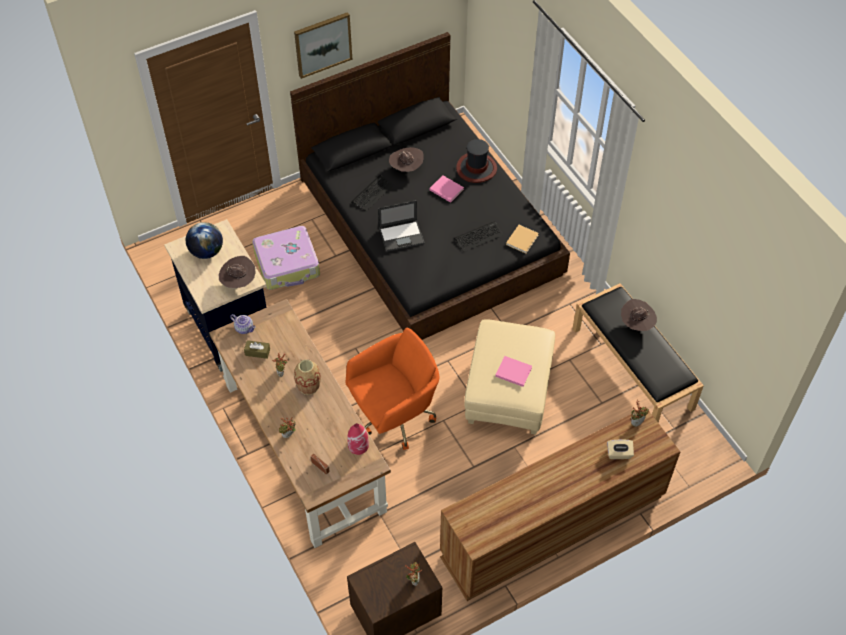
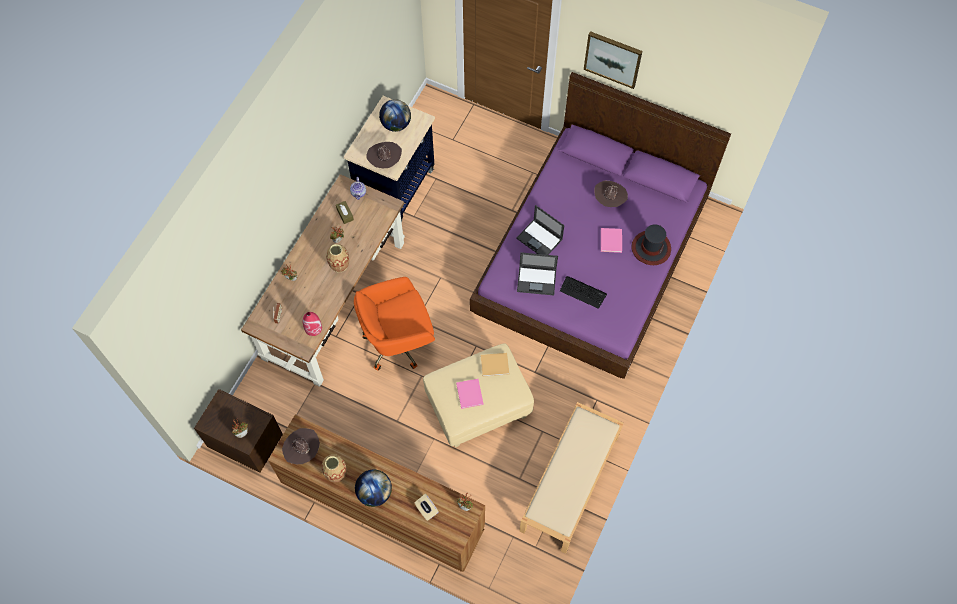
camera: 55 degrees right, 10 degrees up
(287, 264) = (479, 185): suitcase -> none
(372, 193) = (565, 193): keyboard -> none
(394, 419) = (398, 343): orange office chair -> orange office chair turned 135 degrees clockwise
(429, 225) = (592, 254): black bed -> purple bed
(440, 260) = (537, 280): none -> laptop
(522, 239) = (606, 324): beige book -> beige book (495, 365)
(530, 508) = (336, 473): none -> vase
(572, 486) = (374, 492): none -> globe
(633, 368) = (570, 484): black bench -> beige bench
(636, 324) = (587, 458): brown hat -> brown hat (303, 450)

